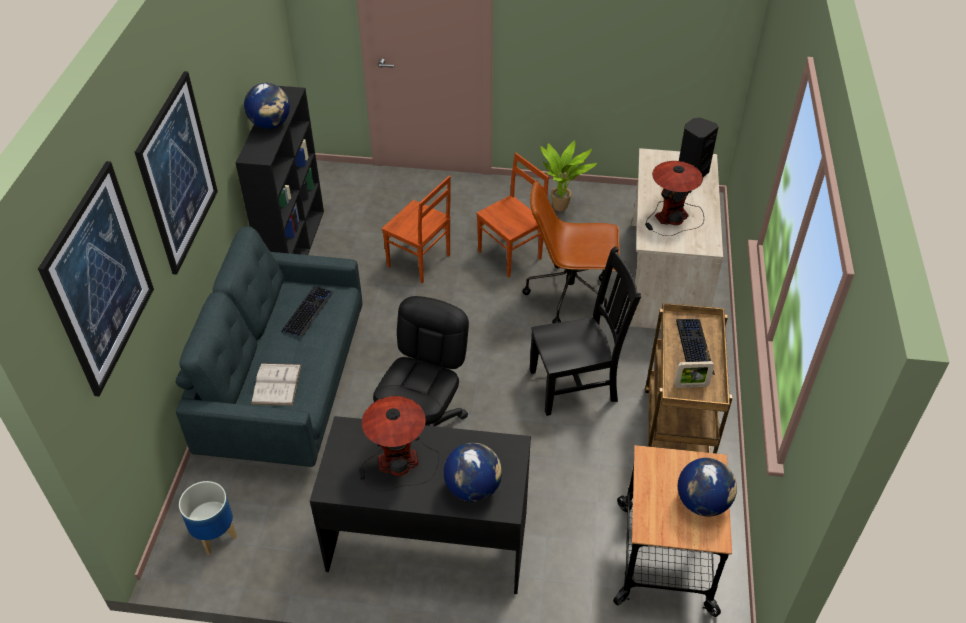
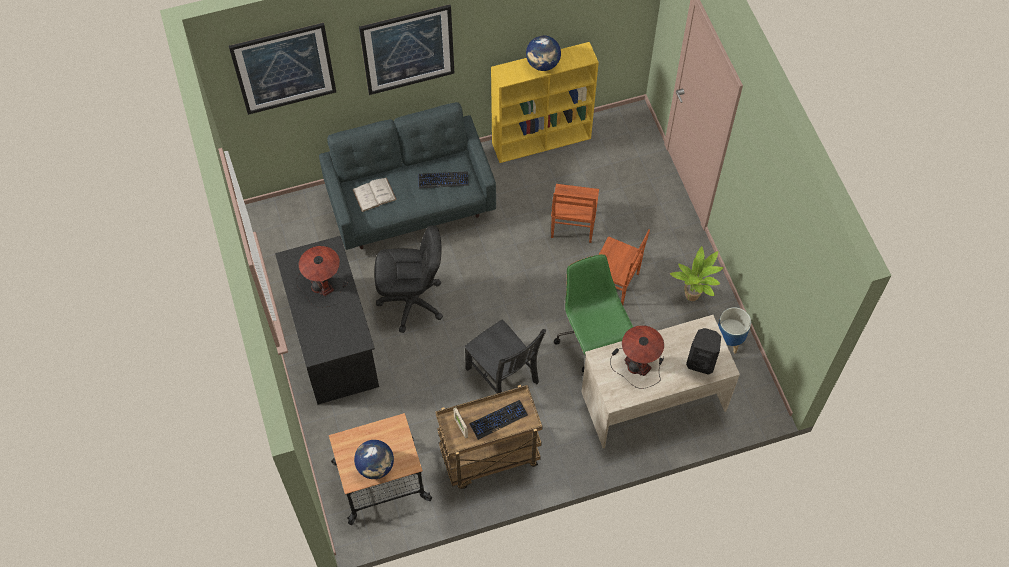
camera: 65 degrees right, 15 degrees up
(215, 534) = (286, 225): planter -> planter (729, 340)
(294, 247) = (542, 140): black bookcase -> yellow bookcase
(473, 488) = (320, 332): globe -> none
(570, 295) = (593, 341): brown office chair -> green office chair

